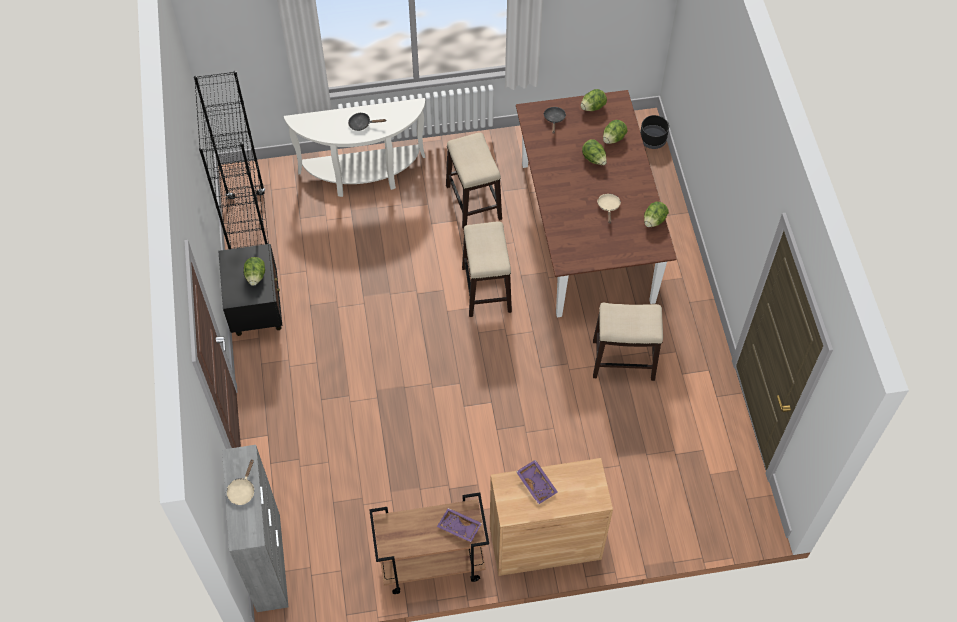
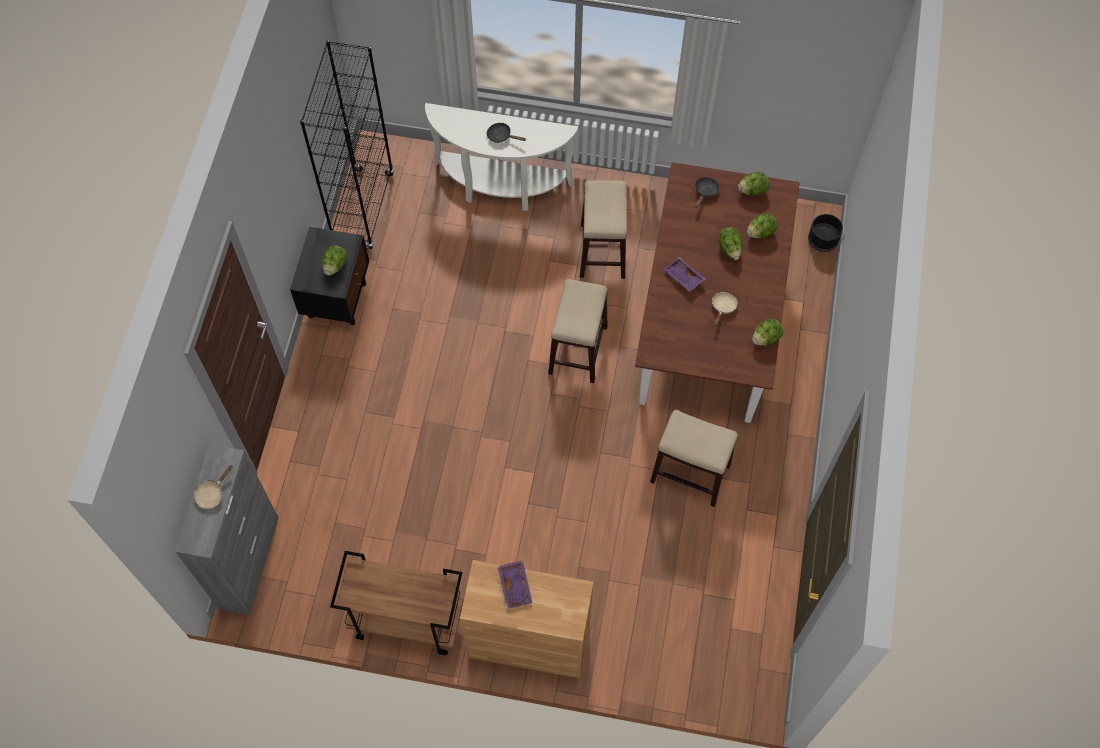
camera: 20 degrees right, 5 degrees up
(459, 527) = (428, 601): purple tray -> purple tray (683, 277)

